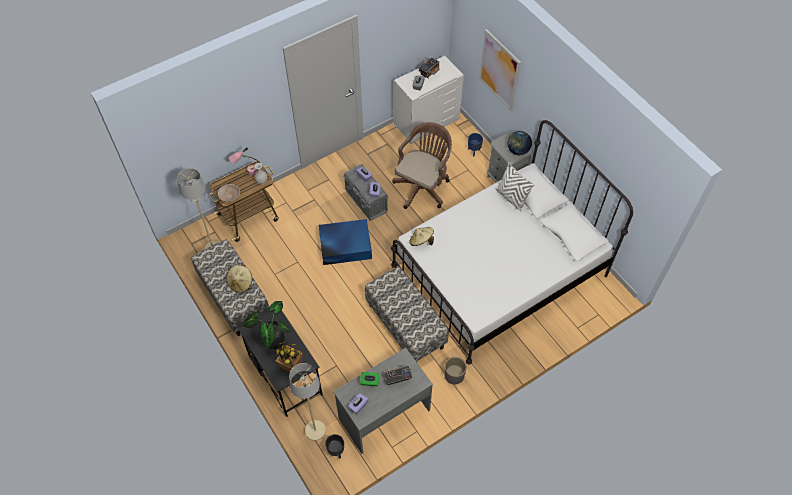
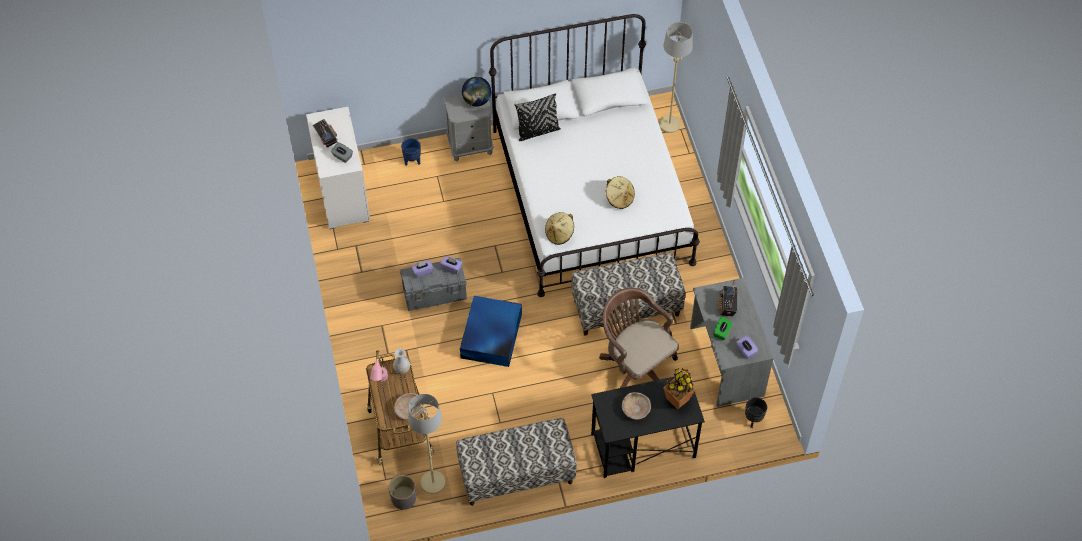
camera: 70 degrees left, 0 degrees up
(241, 283) = (529, 438): beige hat -> beige hat (619, 198)
(272, 338) = (635, 410): potted plant -> beige bowl
(315, 430) = (722, 433): beige floor lamp -> beige floor lamp (670, 124)
(422, 186) = (440, 230): brown office chair -> brown office chair (635, 366)
(454, 376) = (704, 282): grey planter -> grey planter (404, 499)
(499, 70) = (397, 56): picture -> none
(511, 198) = (537, 131): white pillow -> black pillow

